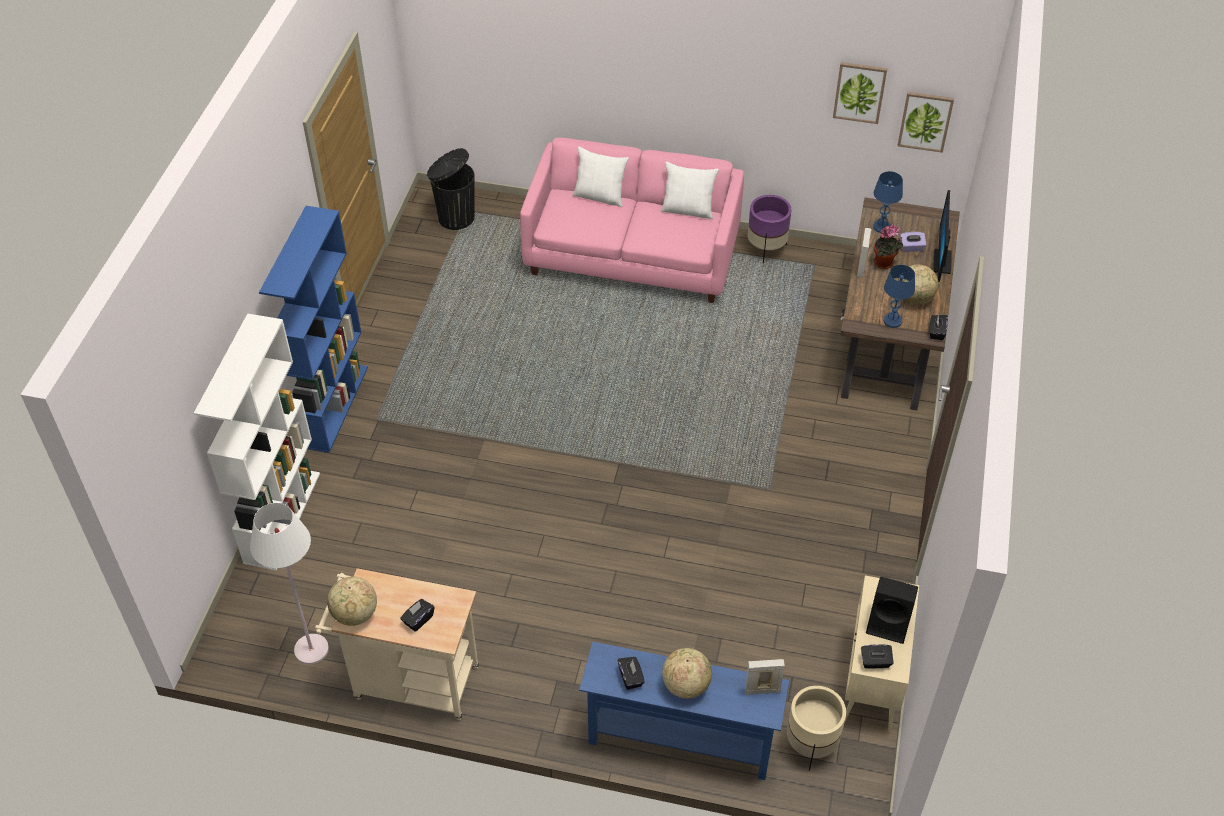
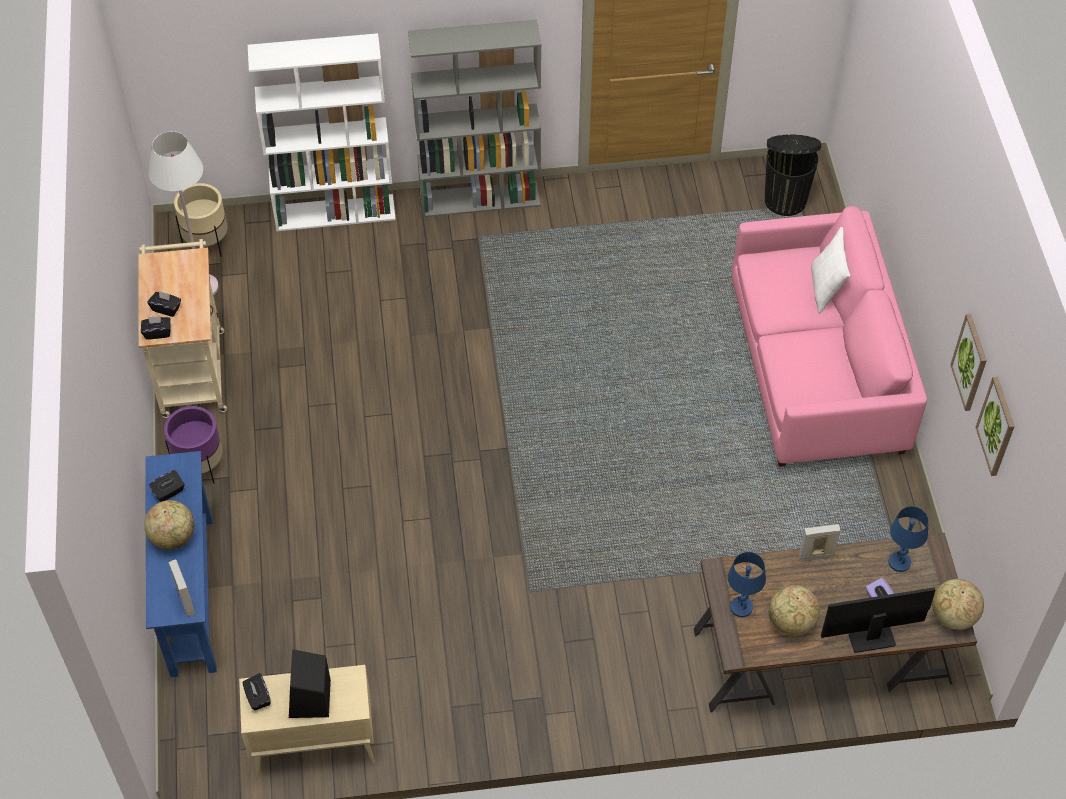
camera: 70 degrees right, 5 degrees up
(333, 405) = (480, 199): blue bookcase -> grey bookcase
(355, 614) = (158, 263): globe -> globe (952, 616)
(688, 210) = (849, 375): white pillow -> none
(766, 249) = (896, 495): purple planter -> purple planter (200, 465)
(811, 745) = (221, 708): beige planter -> beige planter (207, 242)
(884, 263) = (835, 579): potted plant -> none
(925, 121) = (1015, 520): picture -> picture (970, 362)
(936, 332) = (744, 657): black tissue box -> black tissue box (157, 332)

